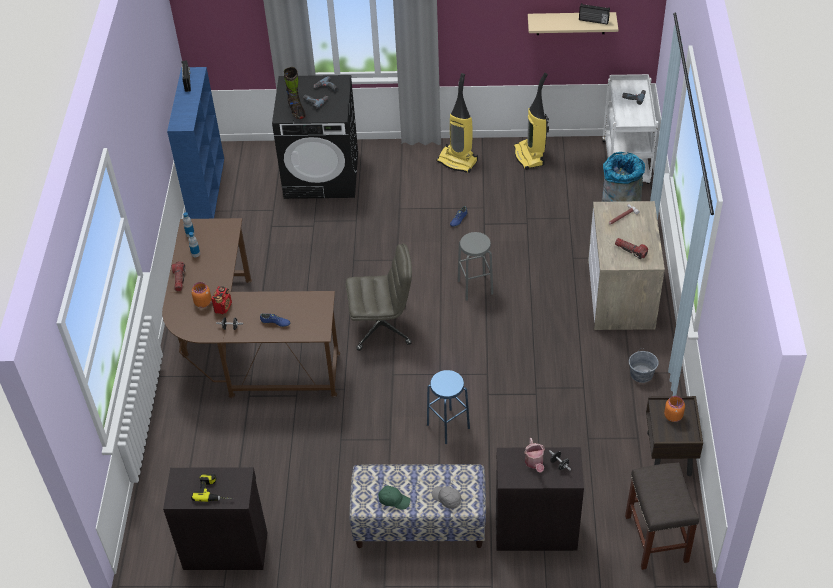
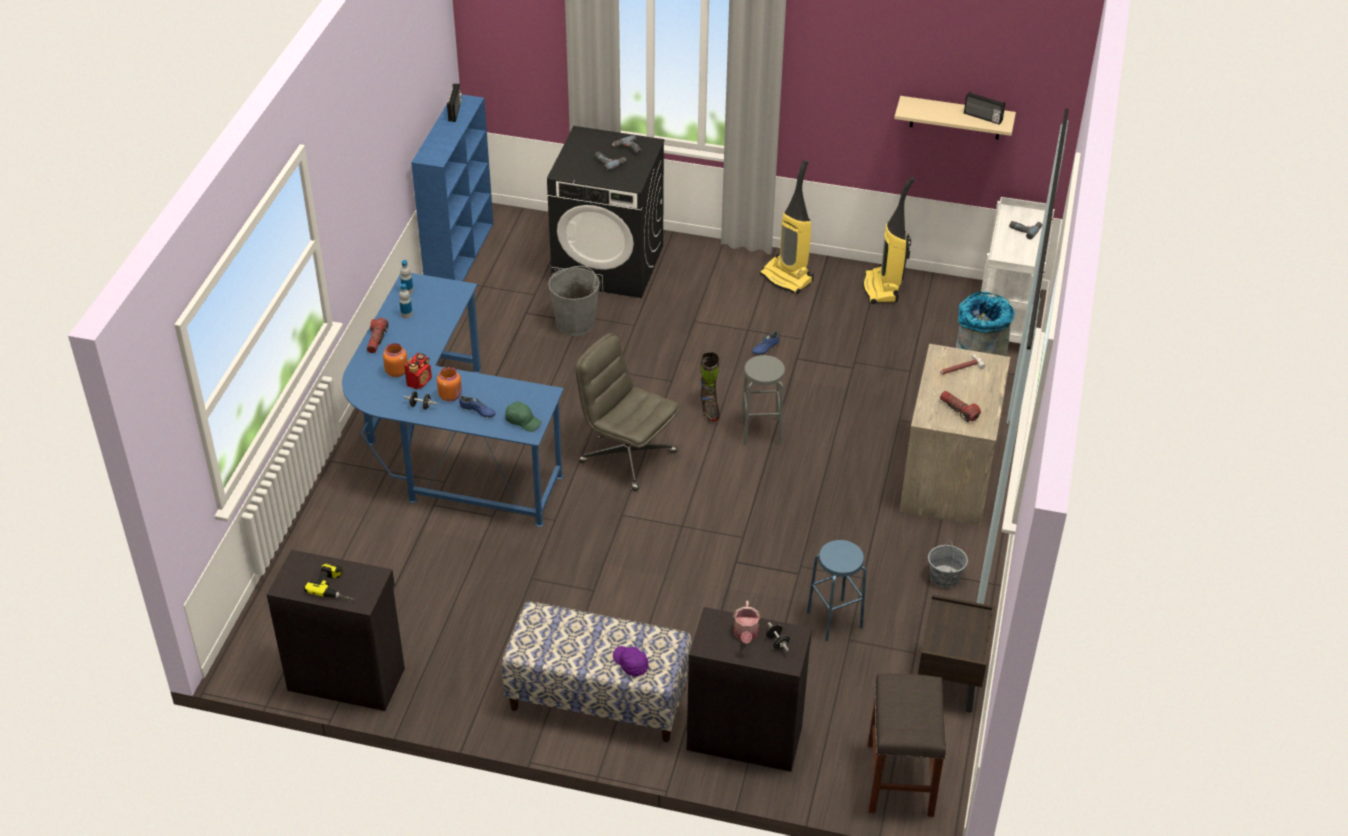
camera: 10 degrees right, 5 degrees down
(244, 349) = (446, 449): brown desk -> blue desk
(296, 111) = (582, 169): black boot -> black boot (709, 408)
(311, 227) = (575, 323): none -> grey bucket
(382, 327) = (627, 456): grey office chair -> grey office chair turned 150 degrees counterclockwise
(394, 500) = (563, 652): green cap -> green cap (523, 421)
(447, 499) = (630, 664): grey cap -> purple cap
(448, 426) = (672, 589): blue stool -> blue stool (834, 619)
(673, 416) = (958, 625): orange jar -> orange jar (451, 395)

